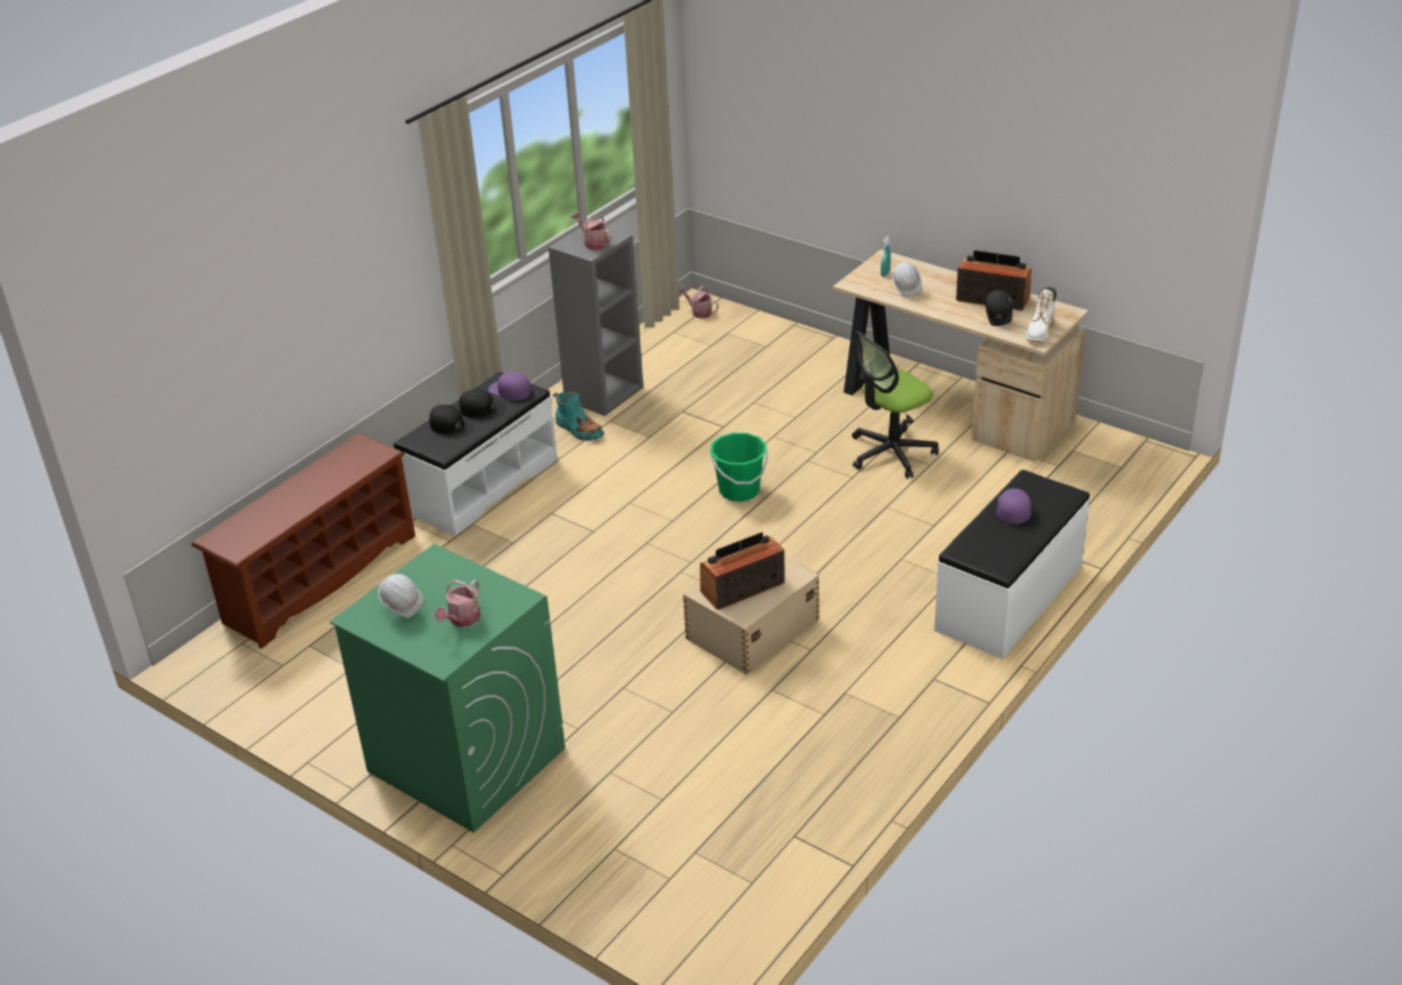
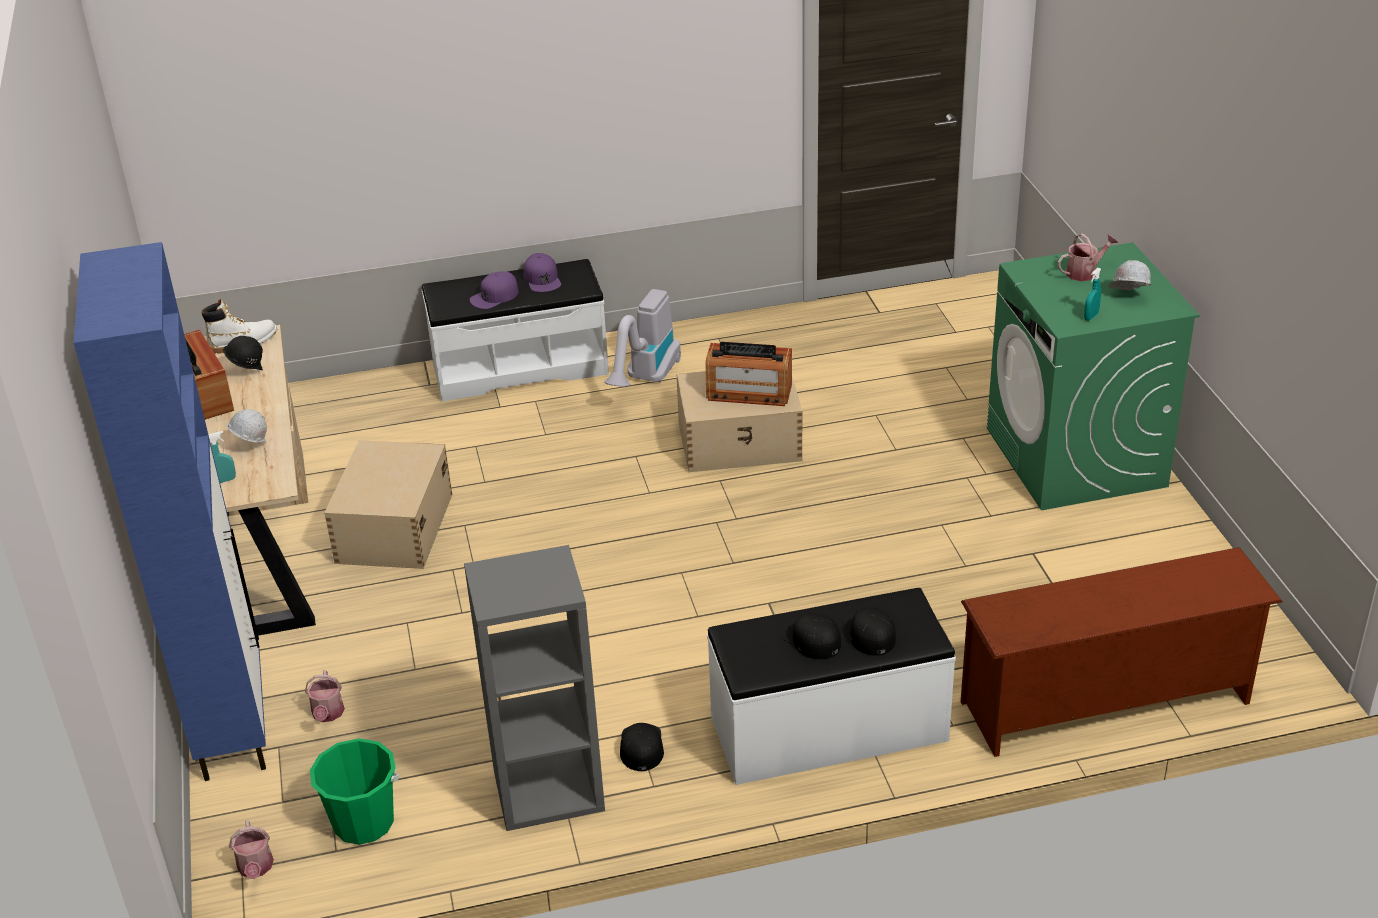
camera: 140 degrees left, 0 degrees up
(422, 575) = (1091, 317): none -> turquoise spray bottle
(510, 390) = (753, 650): purple cap -> purple cap (542, 279)
(579, 430) = (641, 747): turquoise boot -> black cap
(593, 243) = (527, 574): watering can -> watering can (327, 714)
(739, 490) = (580, 569): green bucket -> green bucket (364, 822)
(805, 342) = (233, 724): none -> blue cabinet
(891, 453) = (393, 529): office chair -> beige storage box
(898, 641) = (645, 380): none -> vacuum cleaner

